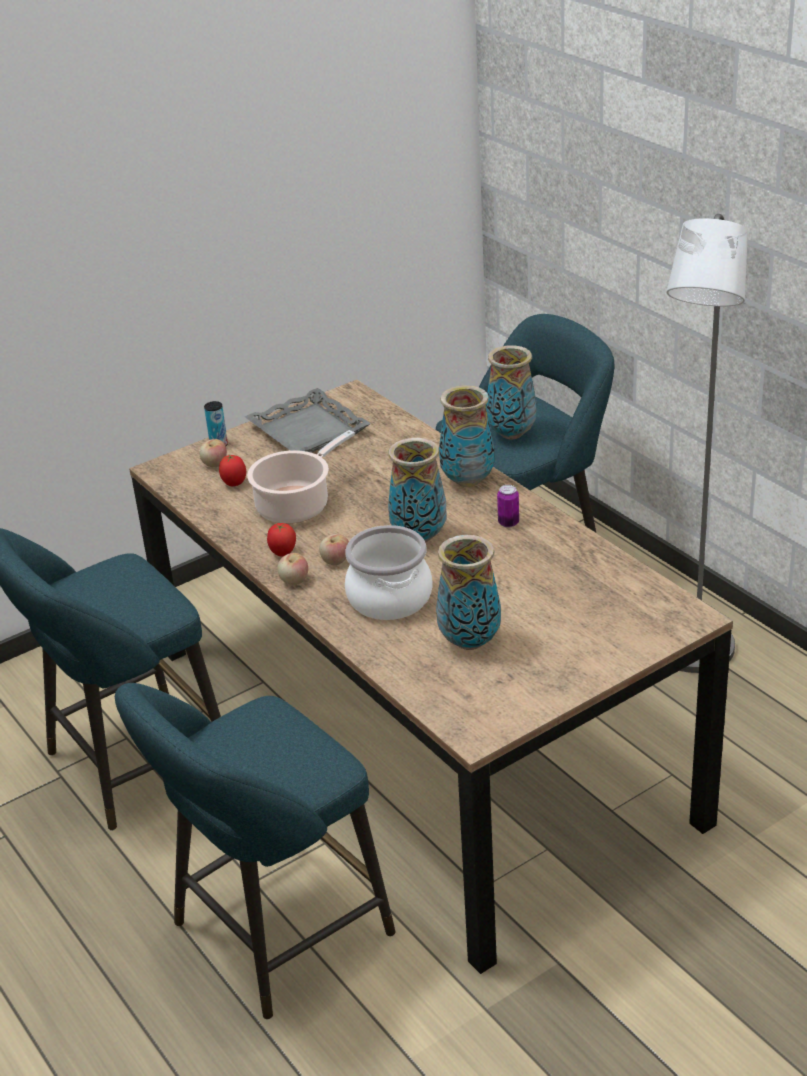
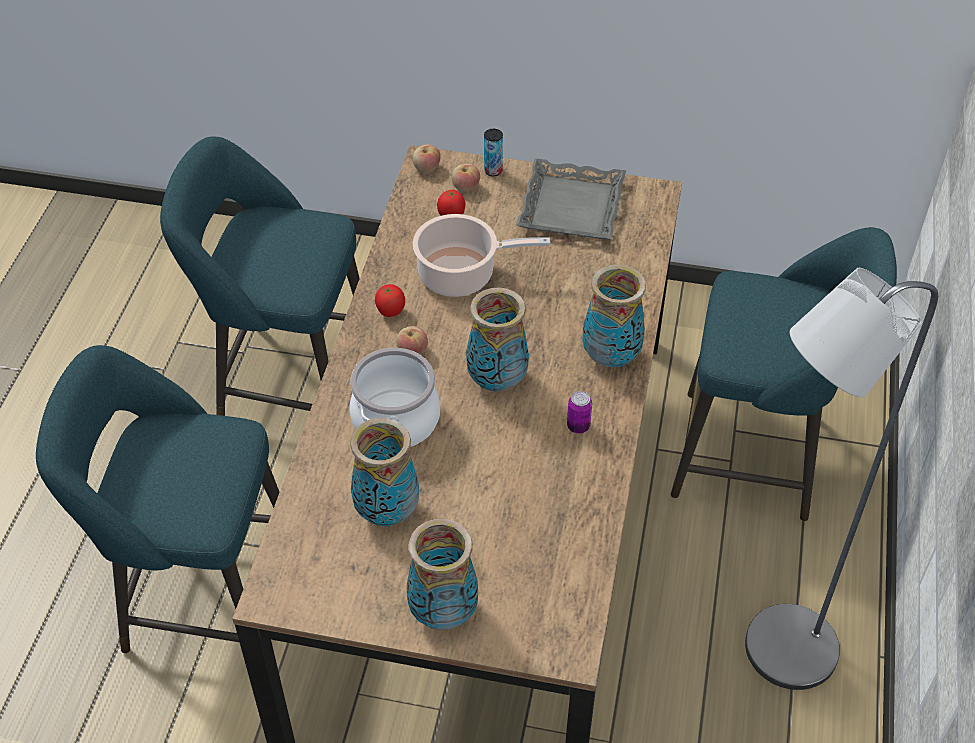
camera: 45 degrees right, 15 degrees up
(294, 580) = (362, 344): apple -> apple (426, 168)
(512, 434) = (754, 333): vase -> vase (444, 613)

